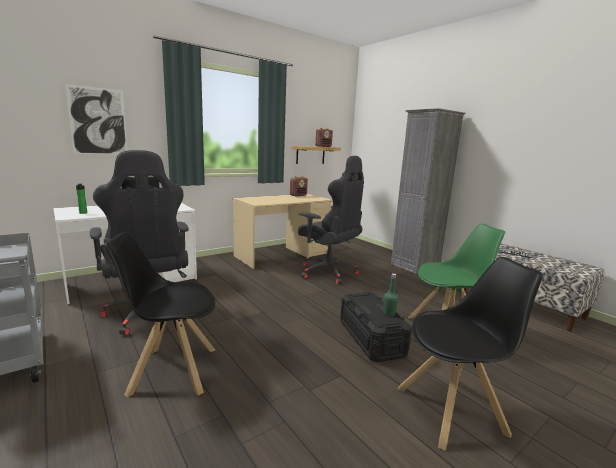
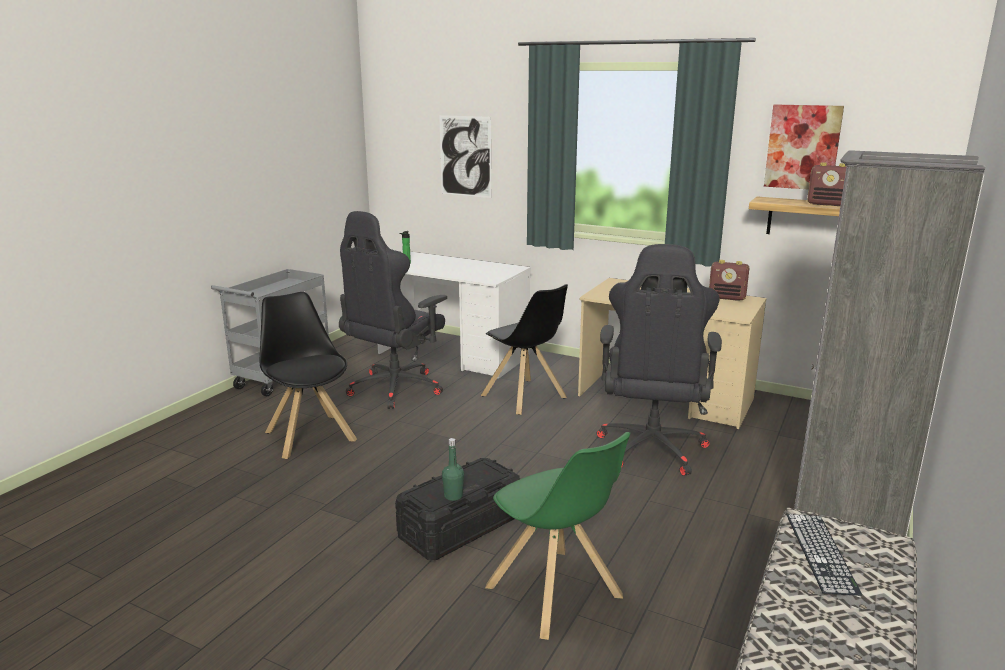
camera: 65 degrees right, 5 degrees up
(307, 121) = (802, 147): none -> picture
(453, 410) = (335, 610): black chair -> black chair (525, 397)

